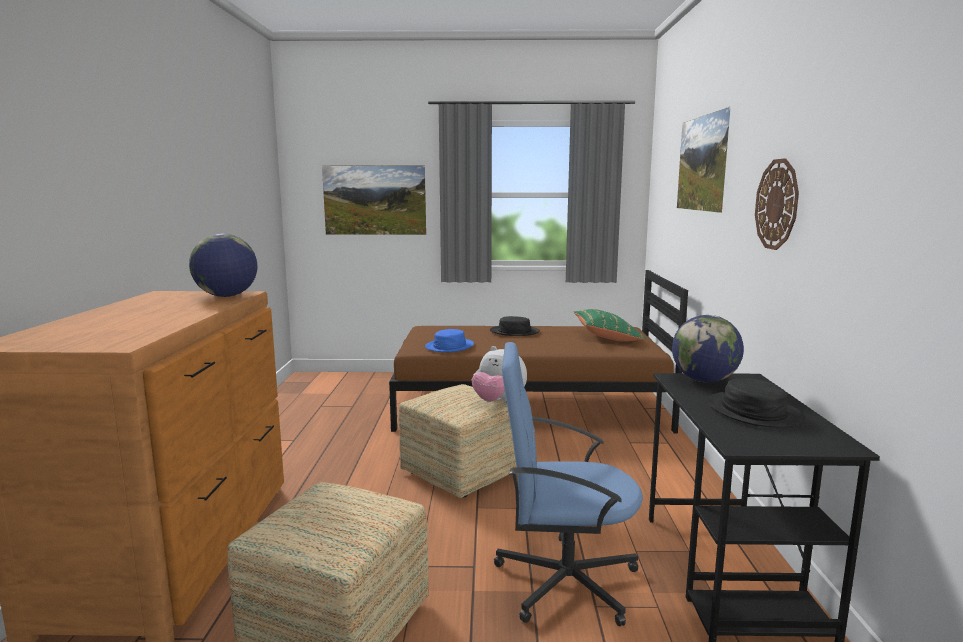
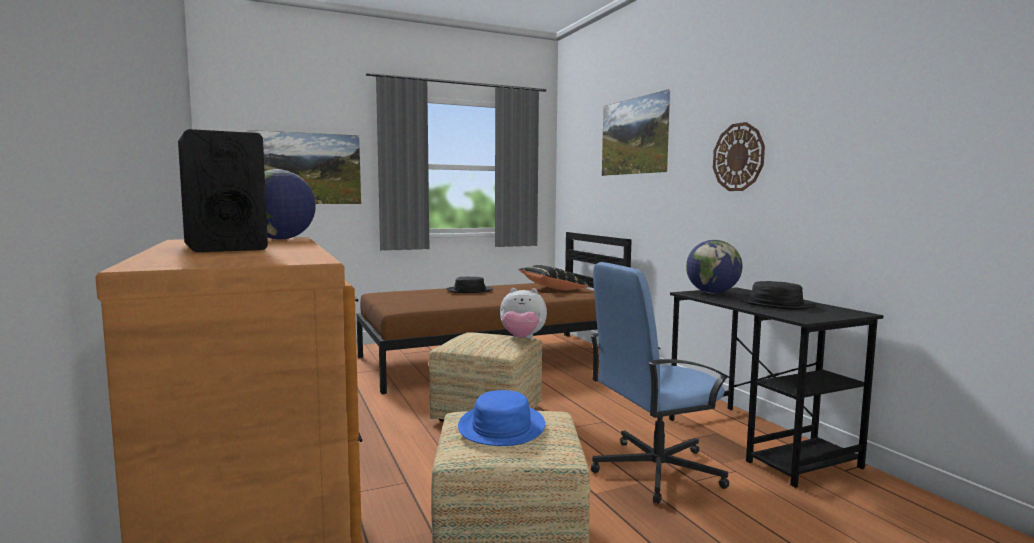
camera: 25 degrees left, 5 degrees down
(141, 311) = (224, 247): none -> black speaker
(449, 346) = (427, 304): blue hat -> blue hat (501, 427)
(607, 338) = (552, 289): green pillow -> black pillow

